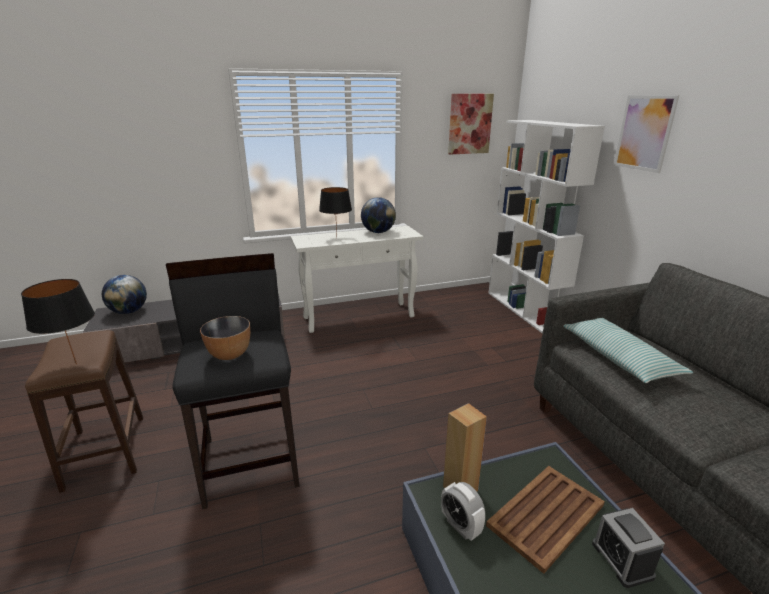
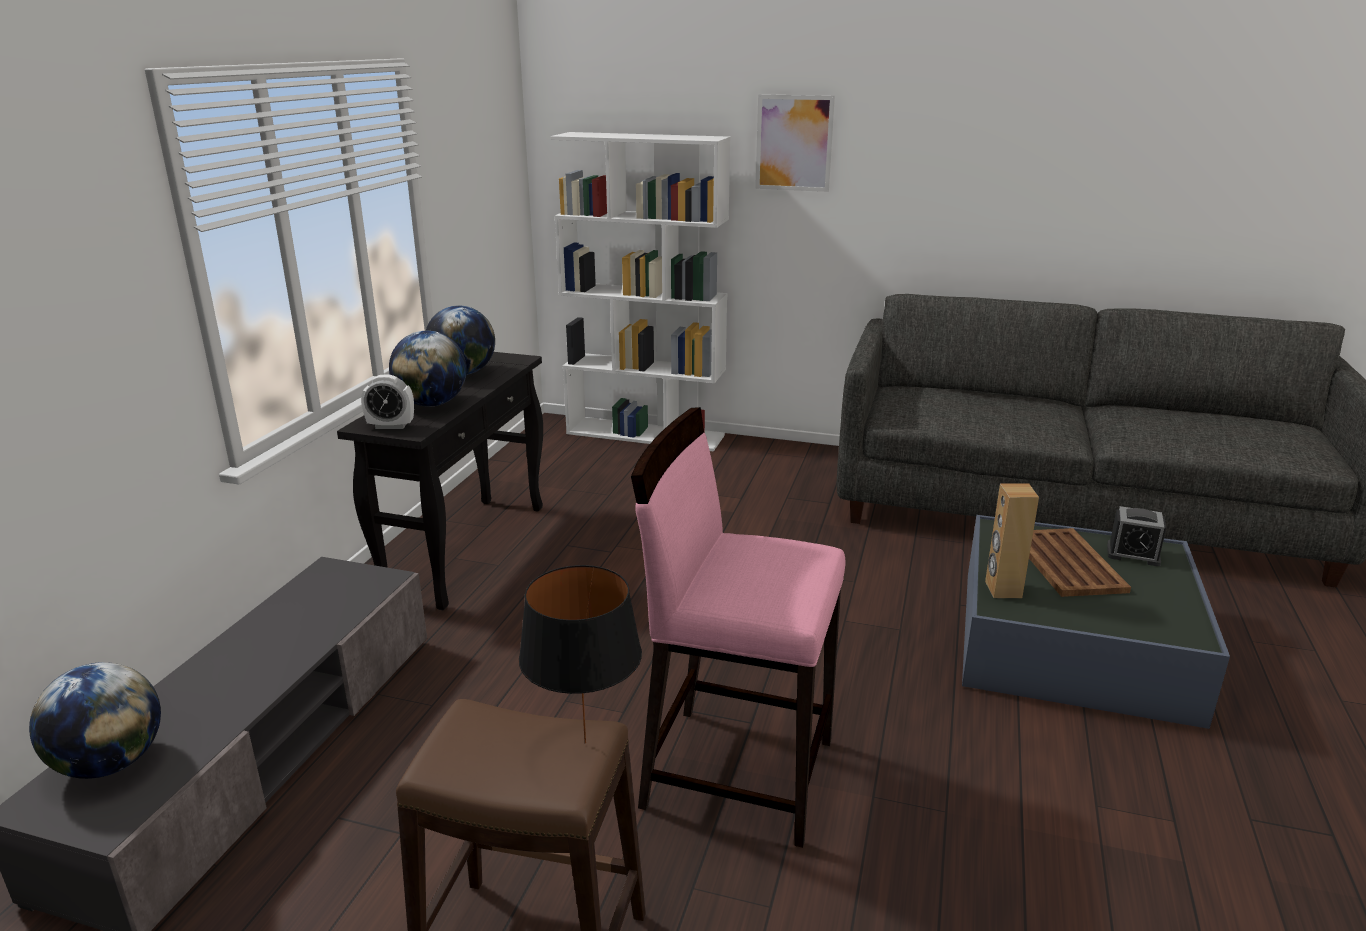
camera: 55 degrees left, 0 degrees up
(229, 355) = (779, 574): bowl -> none
(251, 460) = (736, 771): black stool -> pink stool
(337, 238) = (432, 404): black table lamp -> globe
(359, 317) = (467, 549): white console table -> black console table
(460, 526) = (1054, 609): alarm clock -> alarm clock (391, 426)
(469, 124) = (485, 147): picture -> none
(618, 358) = (934, 410): pillow -> none

